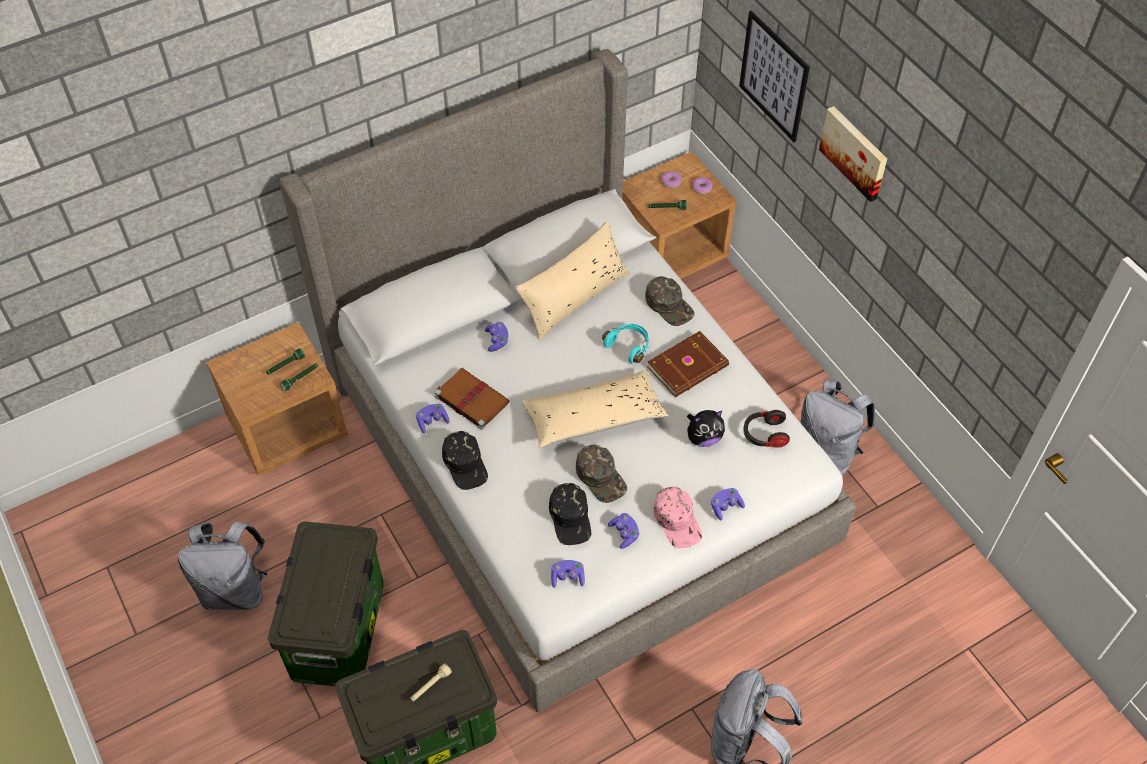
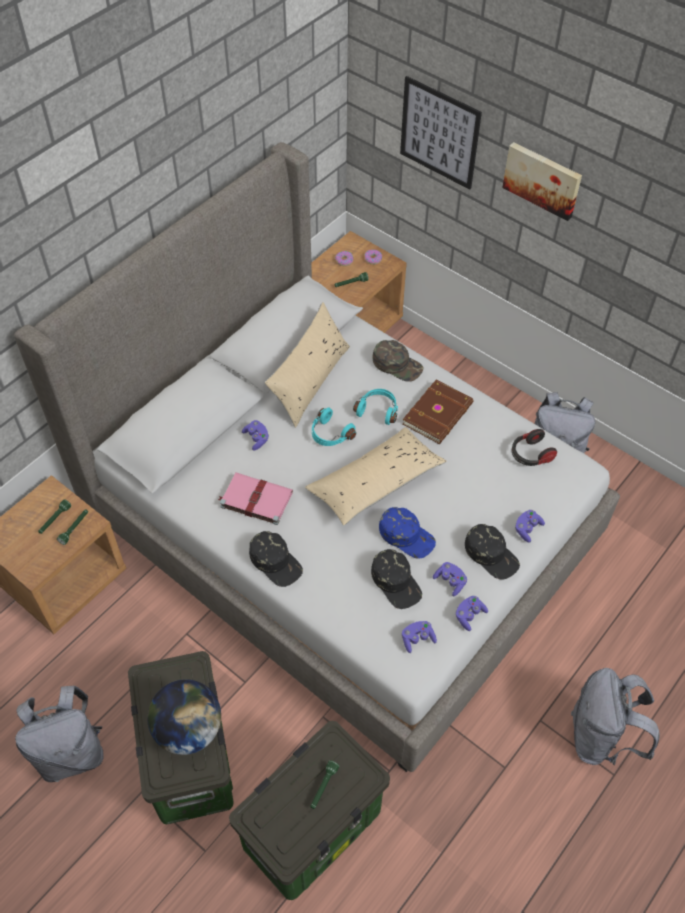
camera: 20 degrees left, 0 degrees up
(330, 594) = (188, 729): none -> globe
(430, 686) = (323, 787): beige flashlight -> green flashlight
(432, 421) = (227, 531): purple game controller -> purple game controller (469, 615)
(471, 399) = (255, 499): brown book -> pink book
(570, 357) = (330, 434): none -> turquoise headphones
(601, 477) = (406, 535): green cap -> blue cap
(677, 520) = (491, 554): pink cap -> black cap
(703, 438) = (480, 473): plush toy -> none

